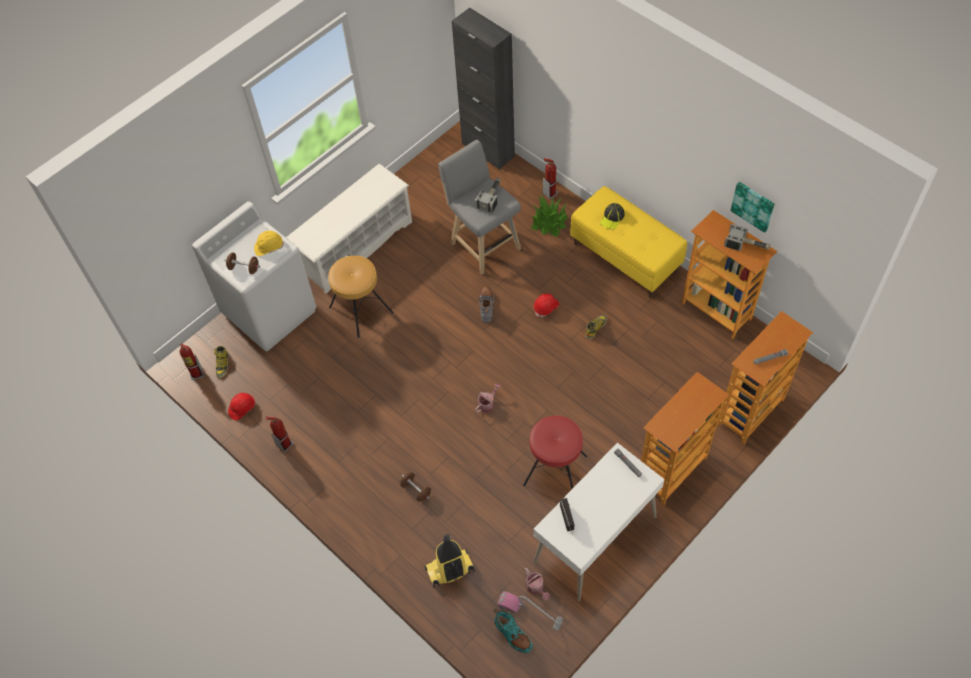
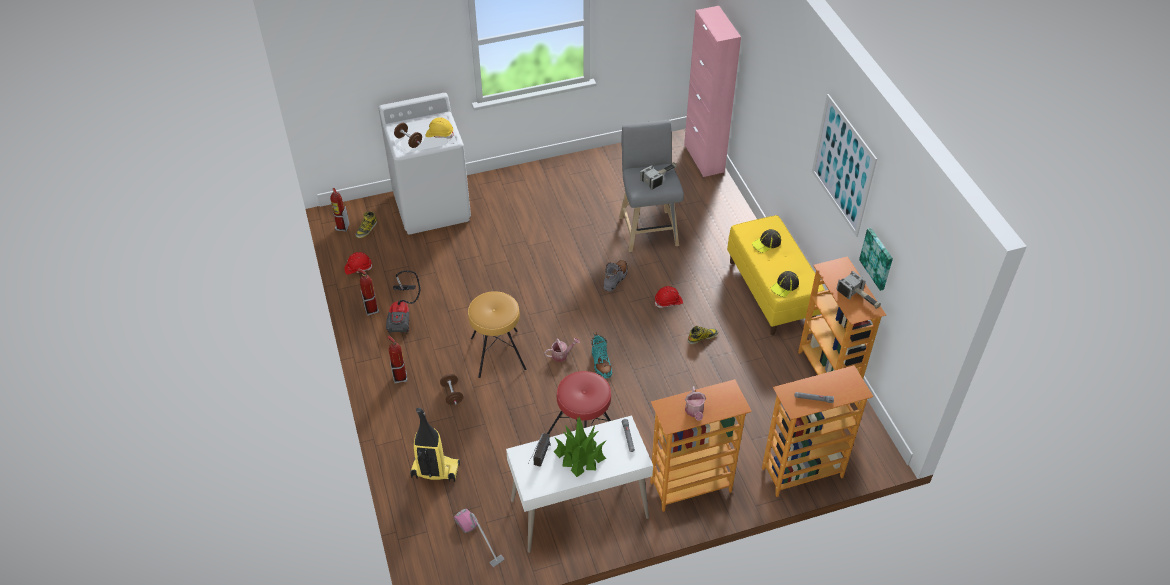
camera: 25 degrees right, 10 degrees down
(318, 435) = (403, 315): none -> vacuum cleaner
(356, 246) = (537, 186): white shoe rack -> none
(360, 310) = (506, 236): brown stool -> brown stool (497, 353)
(488, 150) = (704, 158): black cabinet -> pink cabinet
(512, 635) = (451, 550): turquoise boot -> turquoise boot (601, 363)
(536, 588) = (498, 522): watering can -> watering can (694, 412)
(549, 222) = (719, 235): potted plant -> potted plant (580, 454)
(550, 193) = (736, 213): fire extinguisher -> fire extinguisher (400, 377)
(652, 252) = (785, 286): none -> cap
(688, 133) = (843, 165): none -> picture

